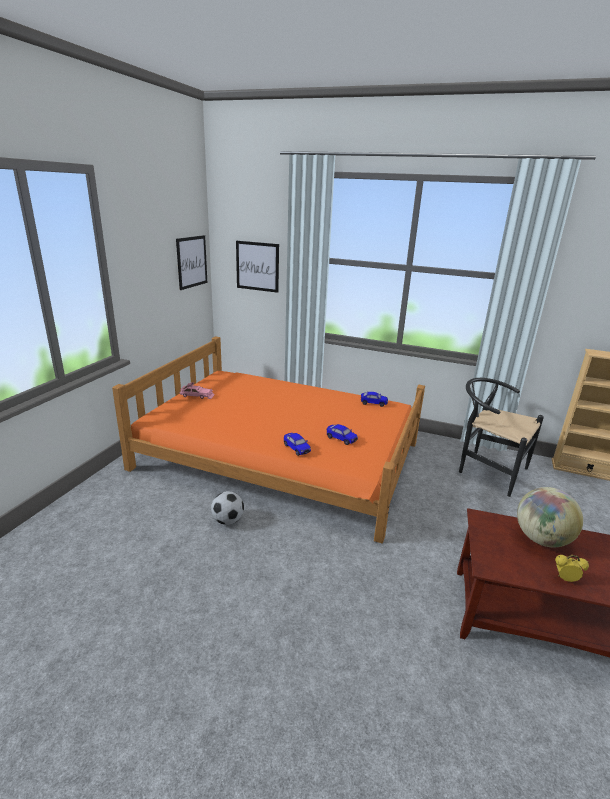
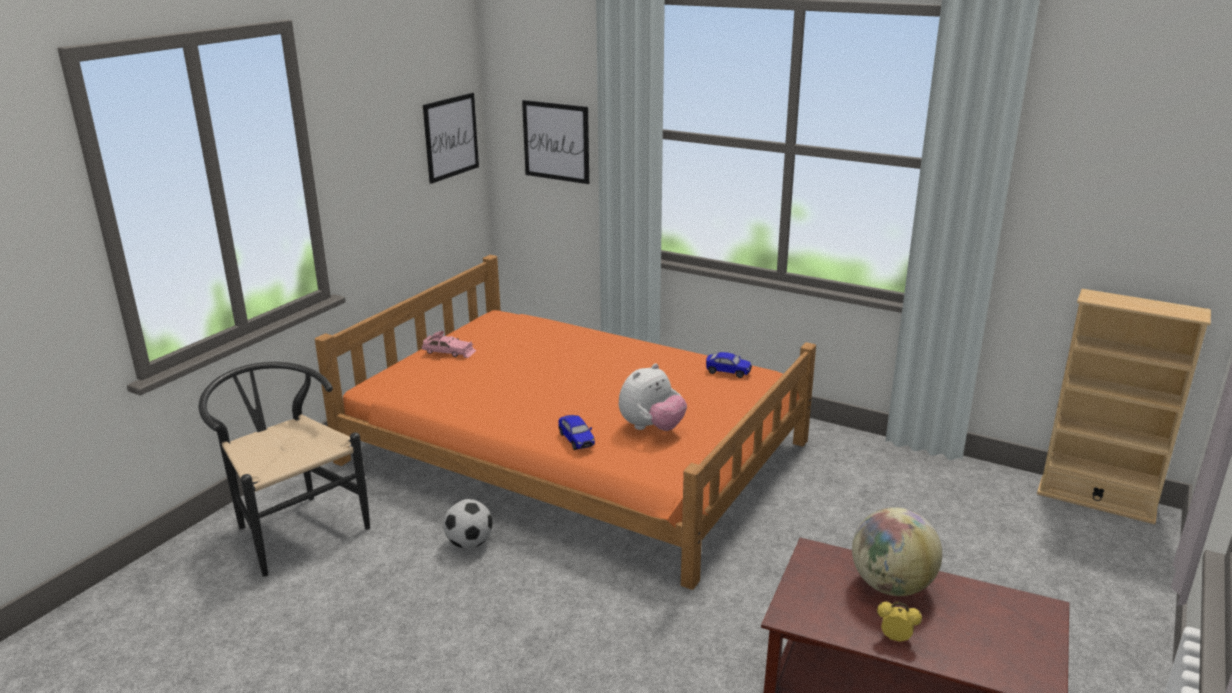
camera: 10 degrees right, 0 degrees up
(341, 439) = (651, 428): toy car -> plush toy
(486, 470) = (914, 490): black chair -> black chair (293, 527)

